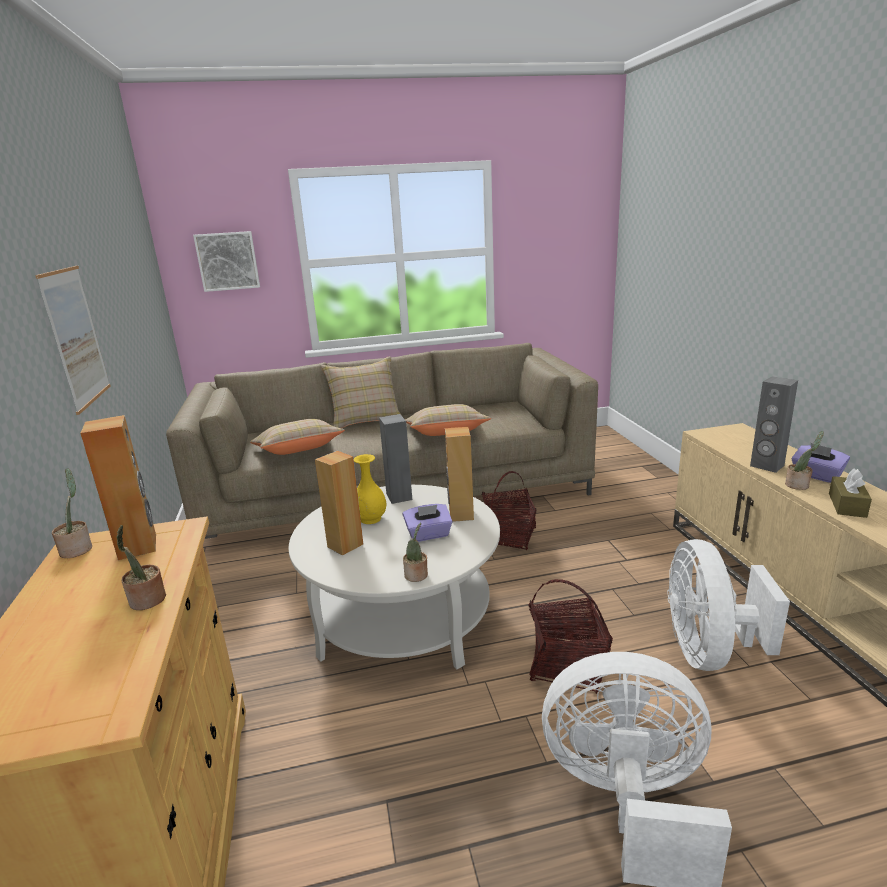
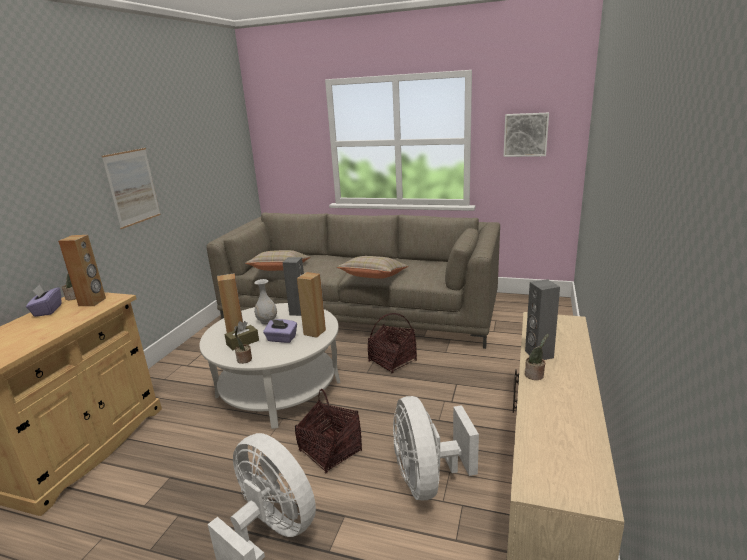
camera: 30 degrees right, 0 degrees up
(147, 601) = (59, 327): potted plant -> none
(228, 261) = (287, 139): picture -> picture (525, 134)
(366, 420) = (344, 257): beige pillow -> none
(370, 519) = (267, 321): yellow vase -> white vase
(708, 650) = (428, 480): white fan -> white fan turned 45 degrees counterclockwise
(816, 475) = (564, 373): purple tissue box -> purple tissue box (47, 310)
(847, 505) = (545, 401): brown tissue box -> brown tissue box (242, 342)

